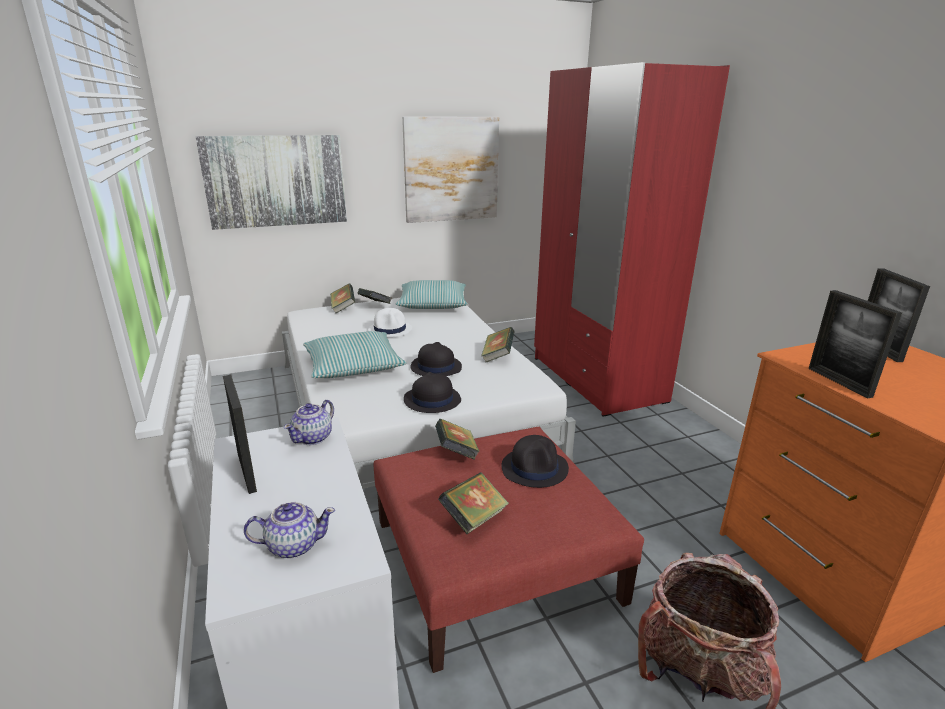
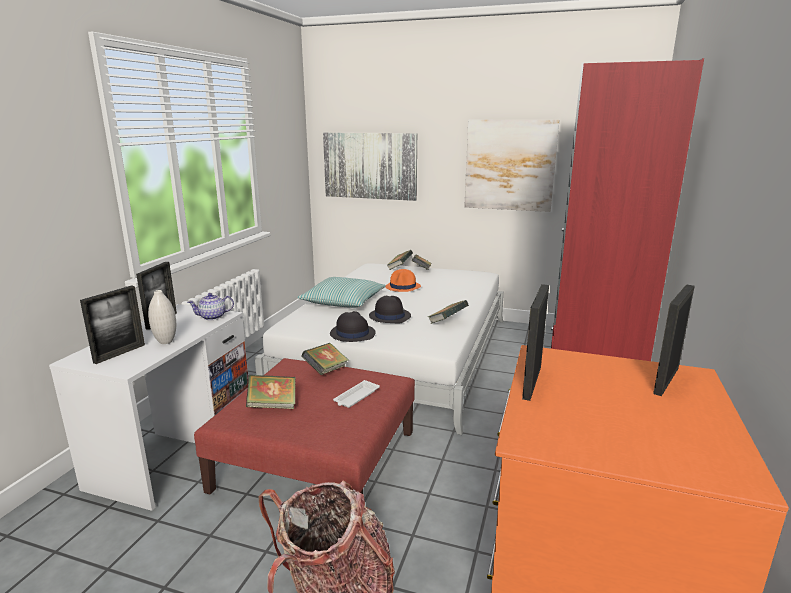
camera: 40 degrees right, 5 degrees down
(293, 545) = (119, 353): teapot -> picture frame
(324, 497) = (166, 342): none -> white vase
(390, 330) = (403, 287): white hat -> orange hat
(432, 304) = (463, 278): pillow -> none
(535, 468) = (356, 397): black hat -> white tray

